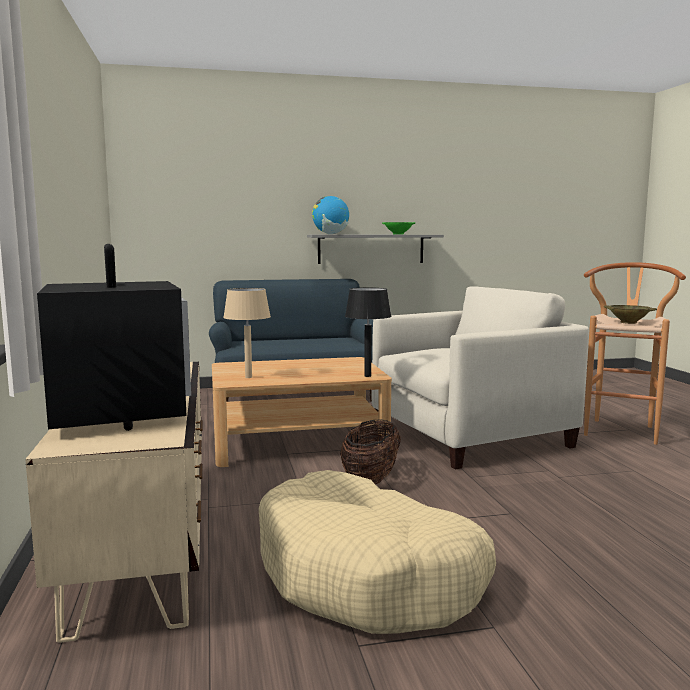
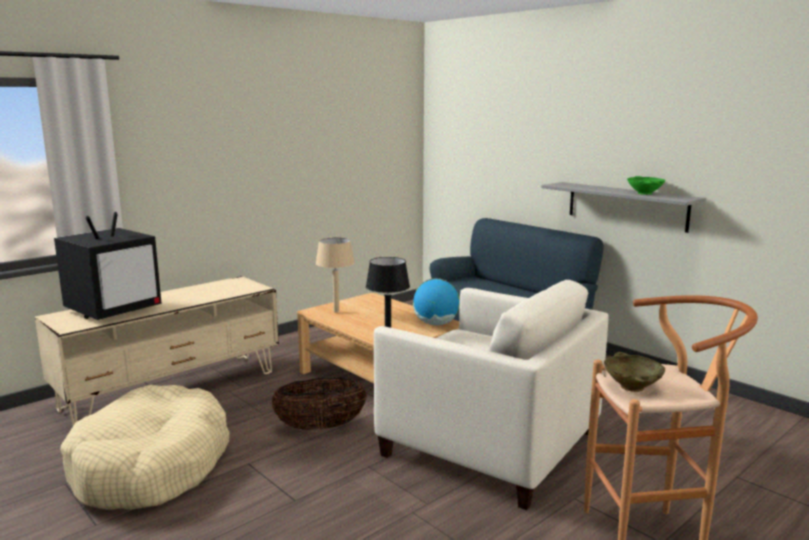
camera: 60 degrees right, 5 degrees up
(330, 234) = (569, 185): globe -> globe (436, 324)

